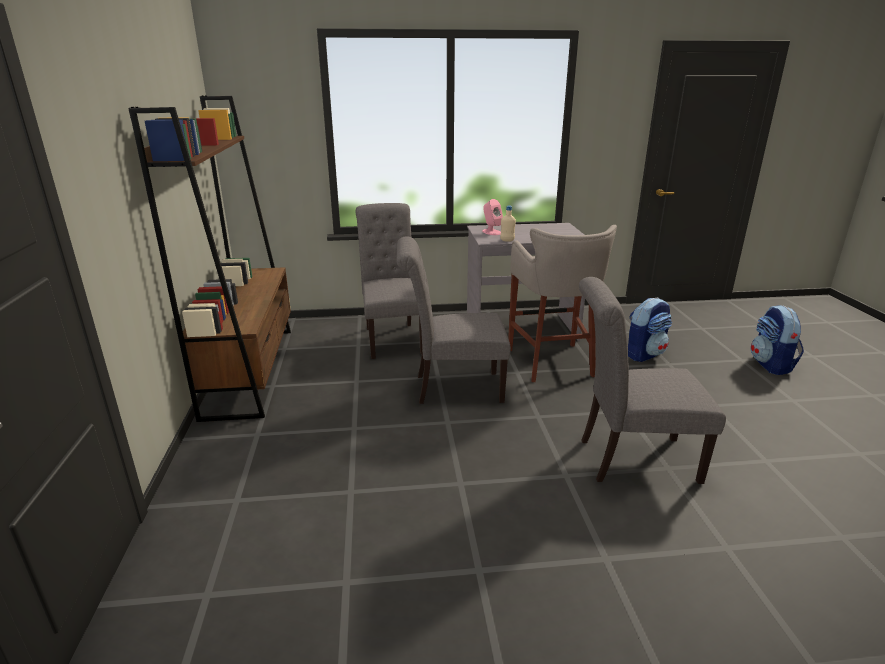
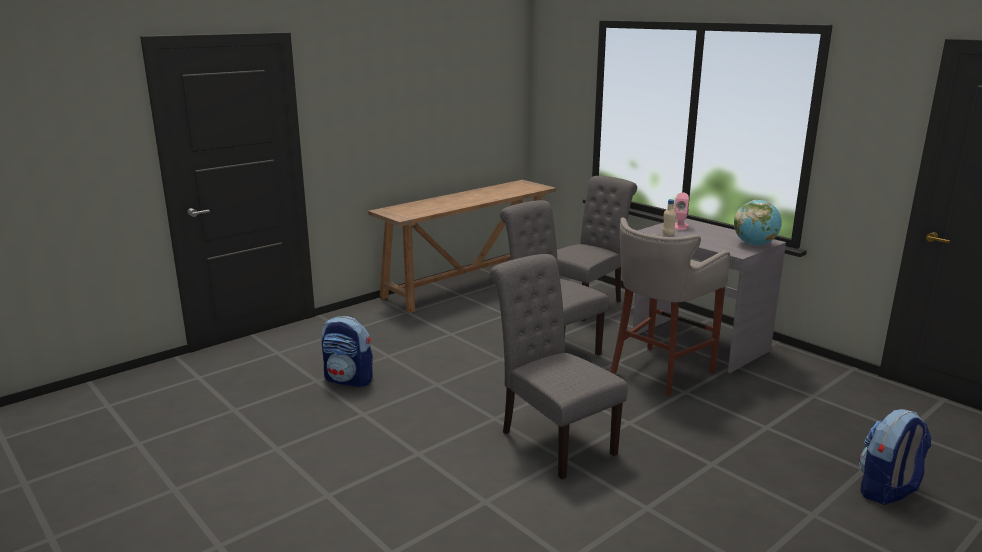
camera: 55 degrees right, 5 degrees down
(251, 370) = (469, 282): brown bookcase -> brown console table
(565, 229) = (754, 244): none -> globe
(644, 354) = (764, 410): backpack -> backpack (349, 380)

